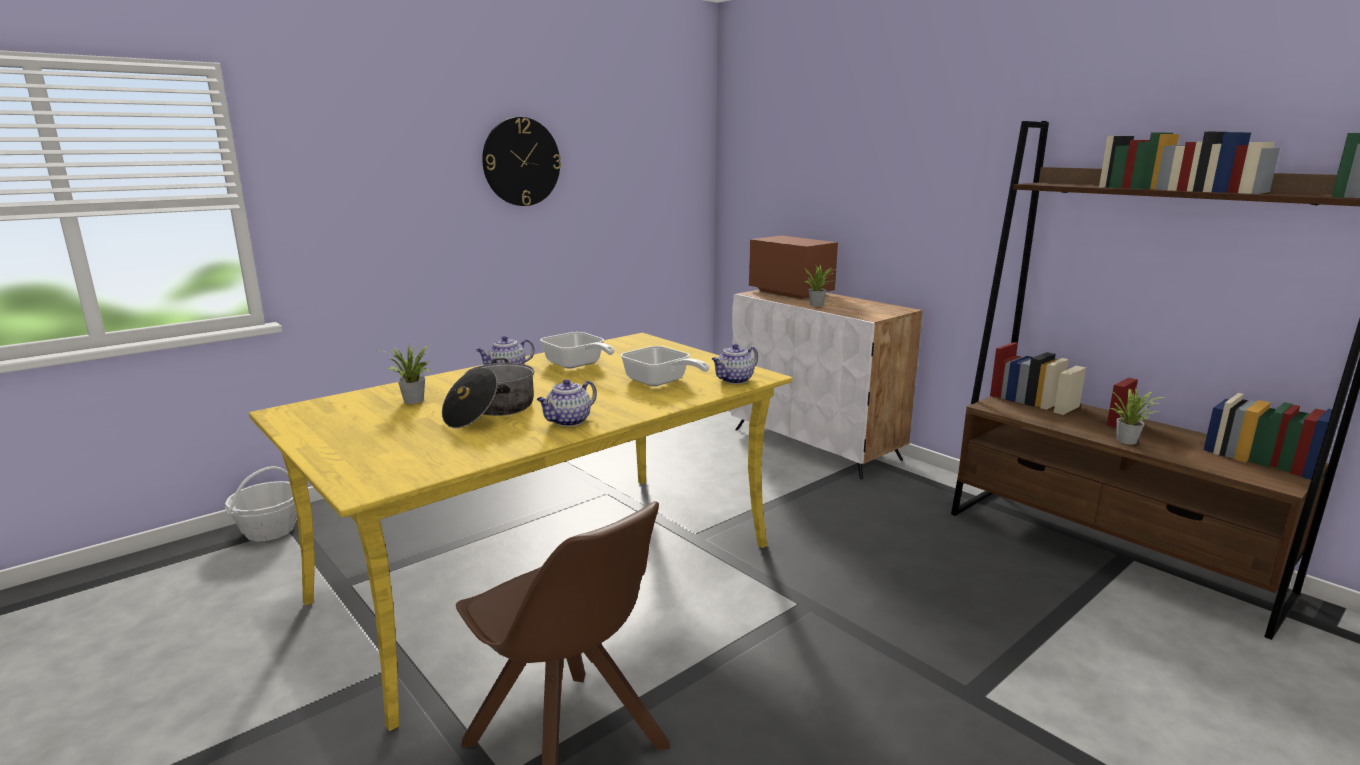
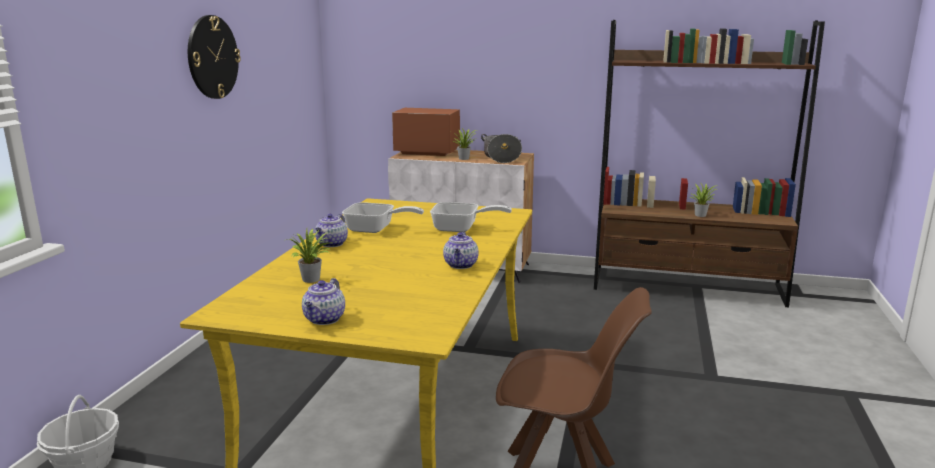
camera: 35 degrees left, 0 degrees up
(491, 411) = (391, 272): cooking pot -> cooking pot (501, 157)
(734, 380) = (504, 218): teapot -> teapot (324, 319)

